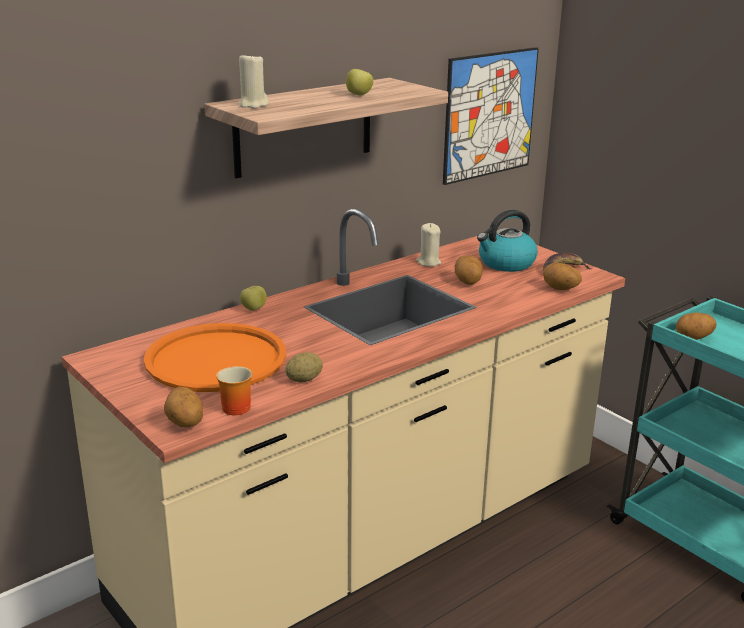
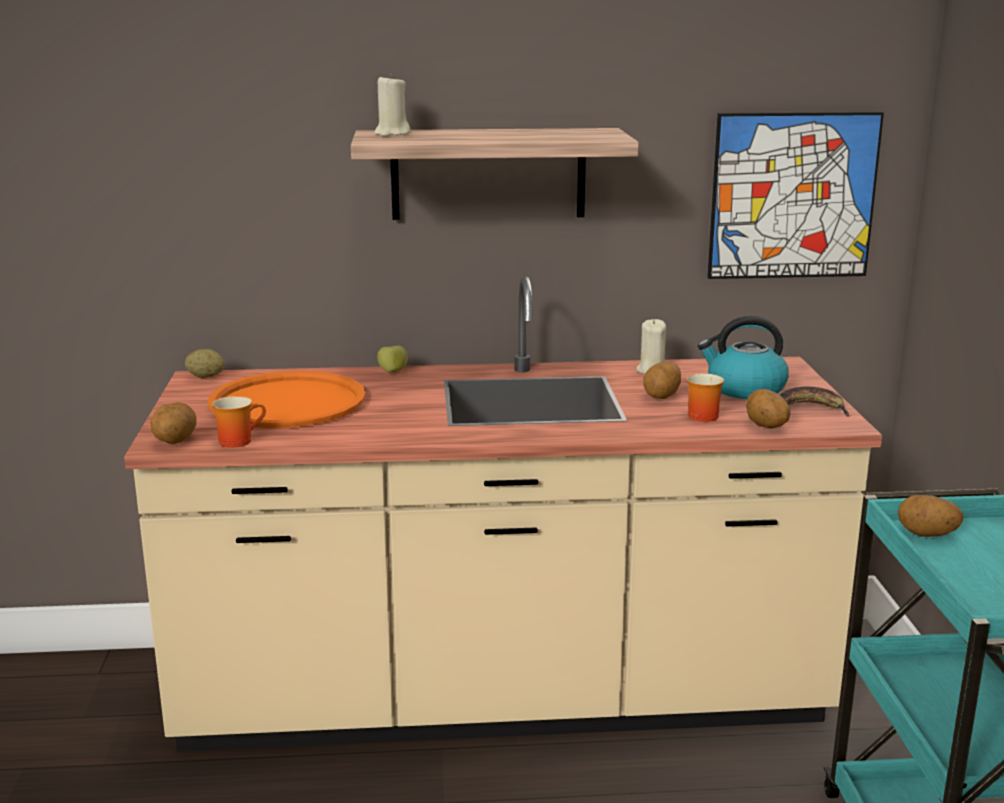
camera: 35 degrees right, 5 degrees down
(304, 379) = (332, 436): potato -> potato (206, 377)
(359, 95) = (525, 136): apple -> none
(512, 291) = (700, 415): none -> mug

